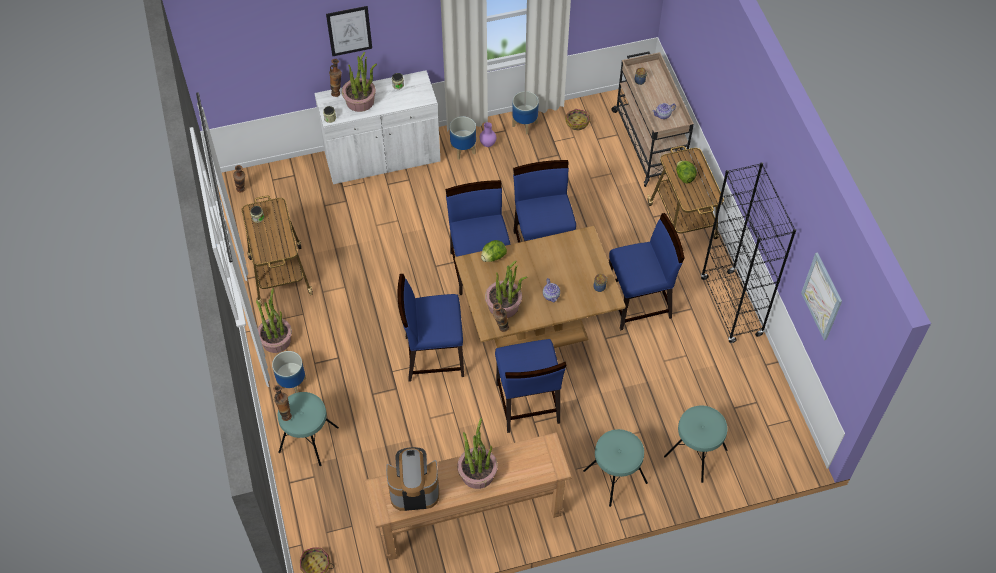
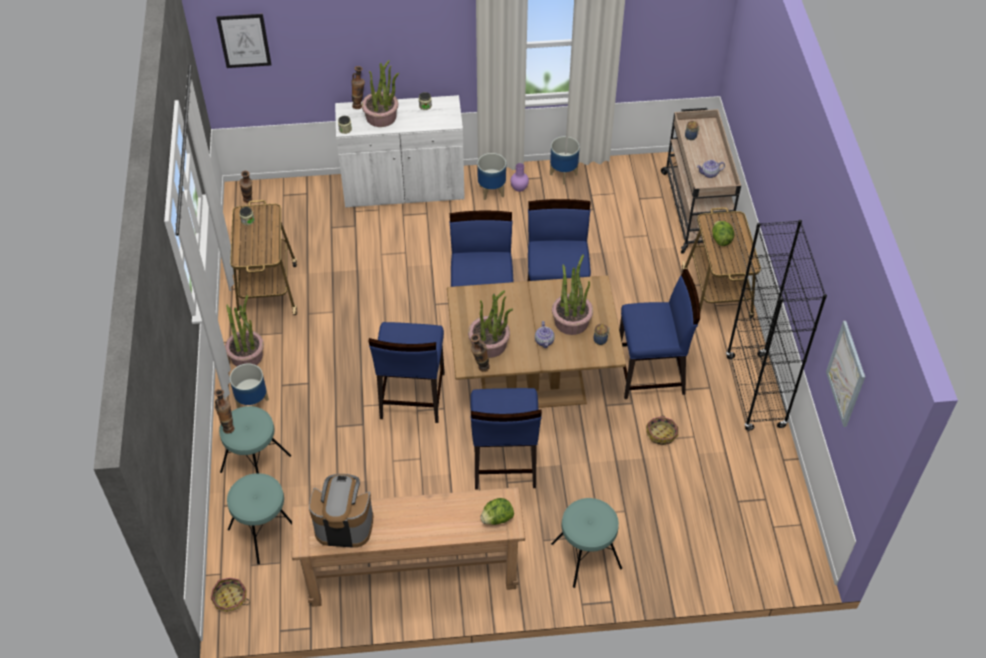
camera: 10 degrees right, 5 degrees down
(349, 31) = (376, 36): picture -> picture (244, 40)
(433, 356) = (411, 396): blue chair -> blue chair turned 90 degrees counterclockwise
(477, 473) = (419, 517): potted plant -> potted plant (571, 321)
(493, 257) = (489, 292): lettuce -> lettuce (497, 518)
(577, 122) = (621, 179): basket -> basket (661, 434)
(695, 453) = (683, 544): turquoise stool -> turquoise stool (264, 531)

